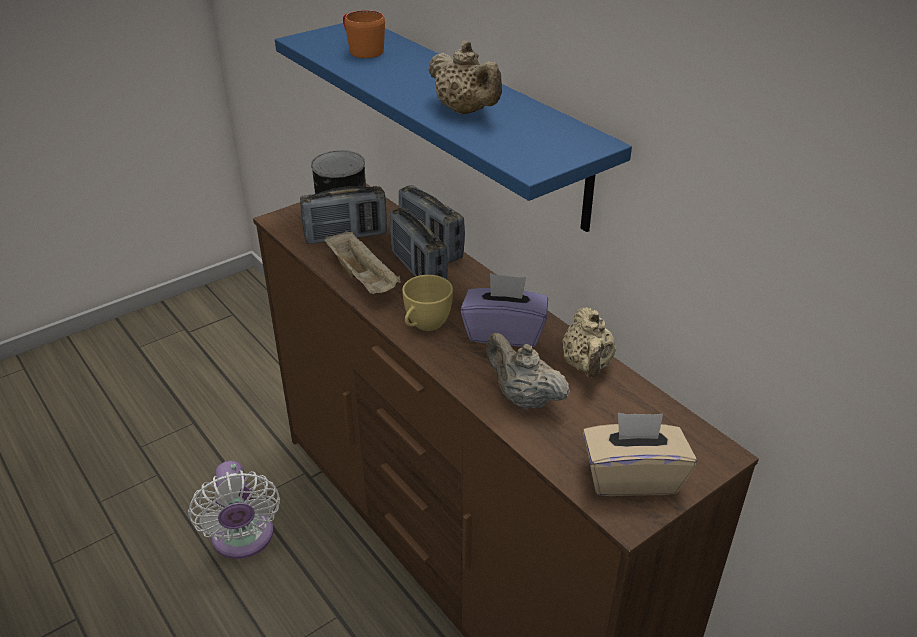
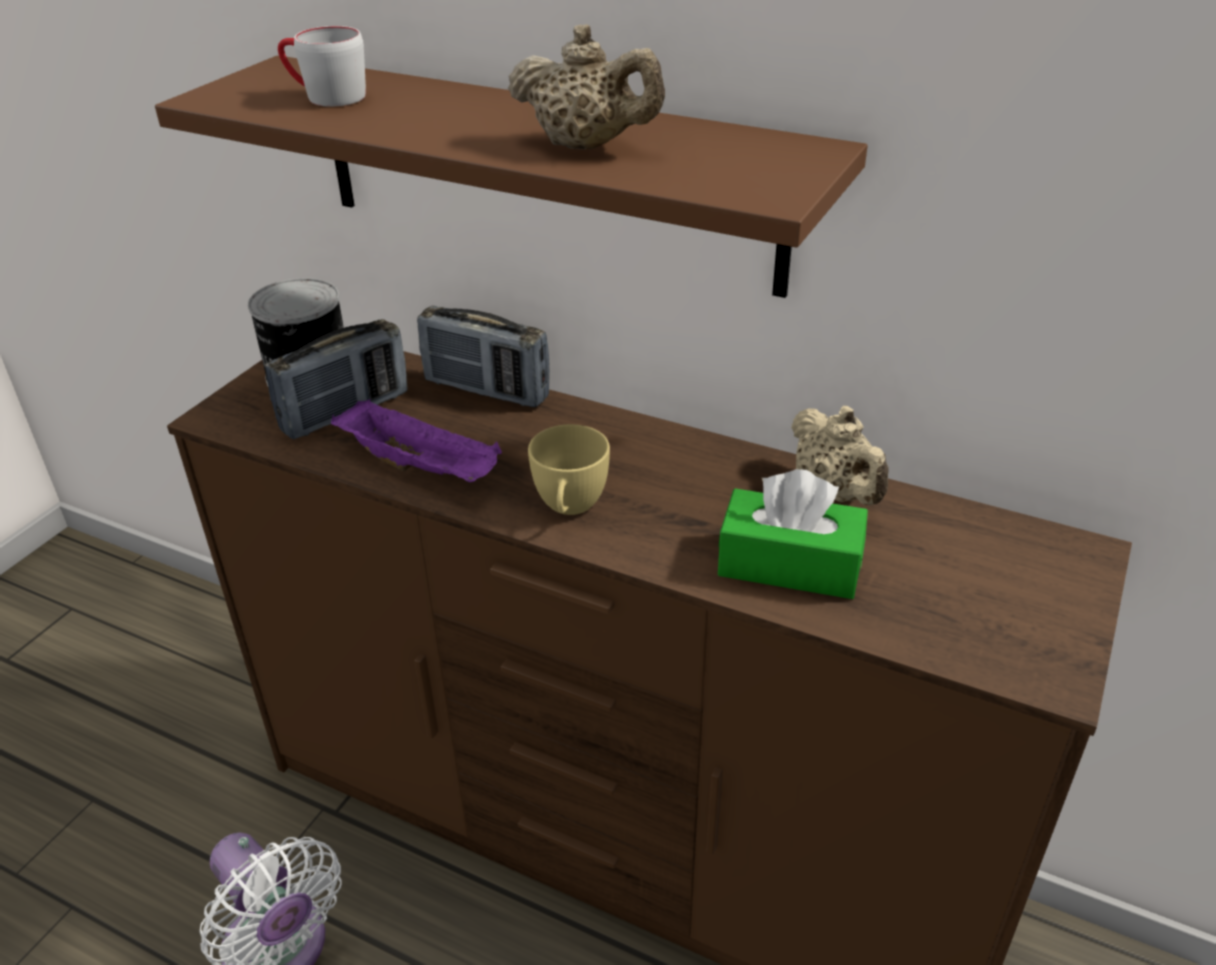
camera: 25 degrees left, 0 degrees up
(361, 50) = (324, 96): orange mug -> grey mug
(363, 279) = (422, 467): beige tray -> purple tray
(418, 271) = (497, 432): radio -> none
(476, 119) = (543, 173): blue shelf -> brown shelf
(504, 332) = (689, 482): purple tissue box -> none
(523, 398) = (789, 565): beige teapot -> green tissue box
(631, 476) = (1014, 622): beige tissue box -> none

